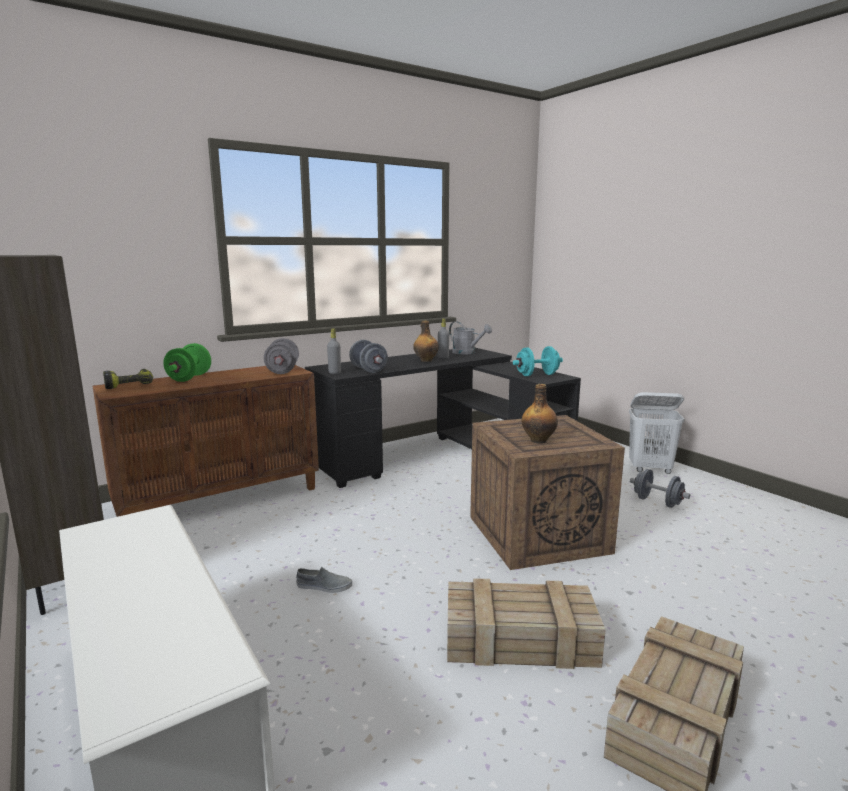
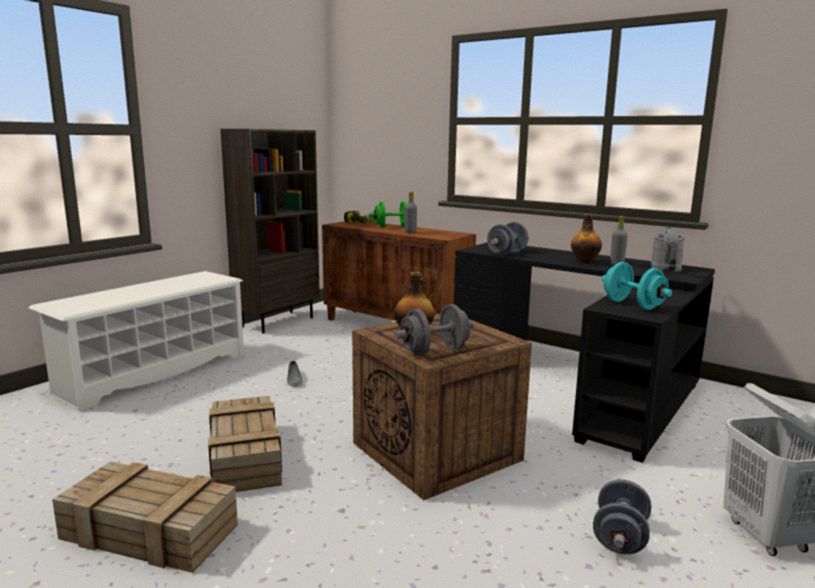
camera: 70 degrees right, 0 degrees up
(282, 371) = (442, 235): grey dumbbell -> grey dumbbell (434, 351)
(334, 372) = (480, 248): grey bottle -> grey bottle (410, 232)

